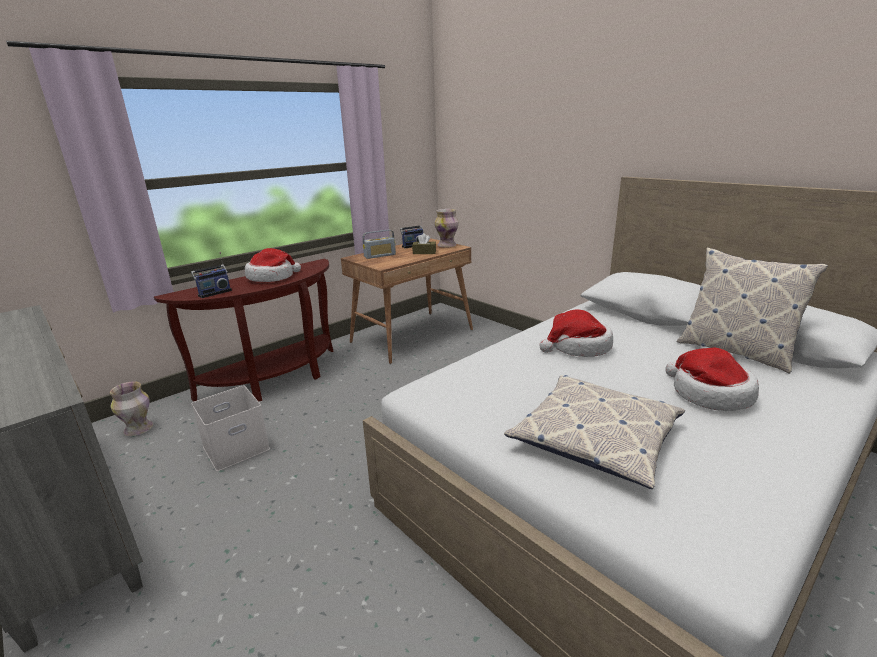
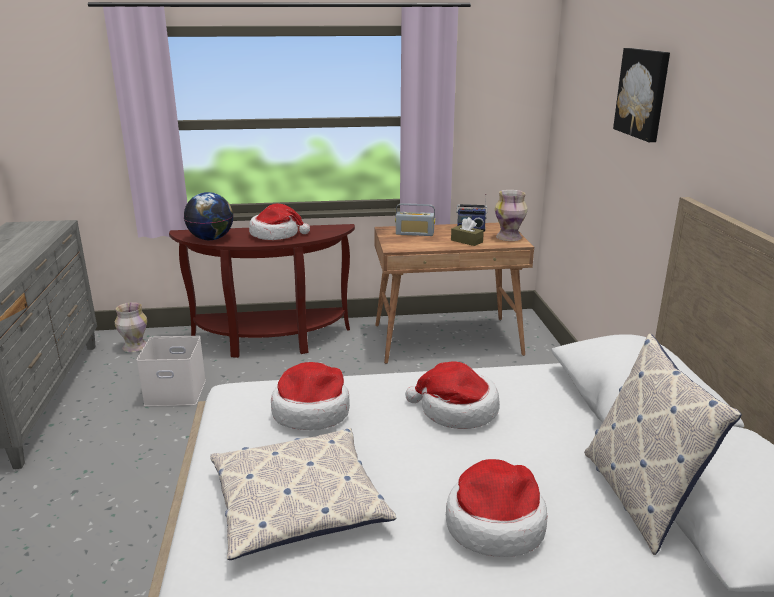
camera: 35 degrees right, 0 degrees up
(214, 293) = (211, 239): radio -> globe
(496, 382) = (312, 411): none -> hat
(555, 118) = (643, 93): none -> picture

